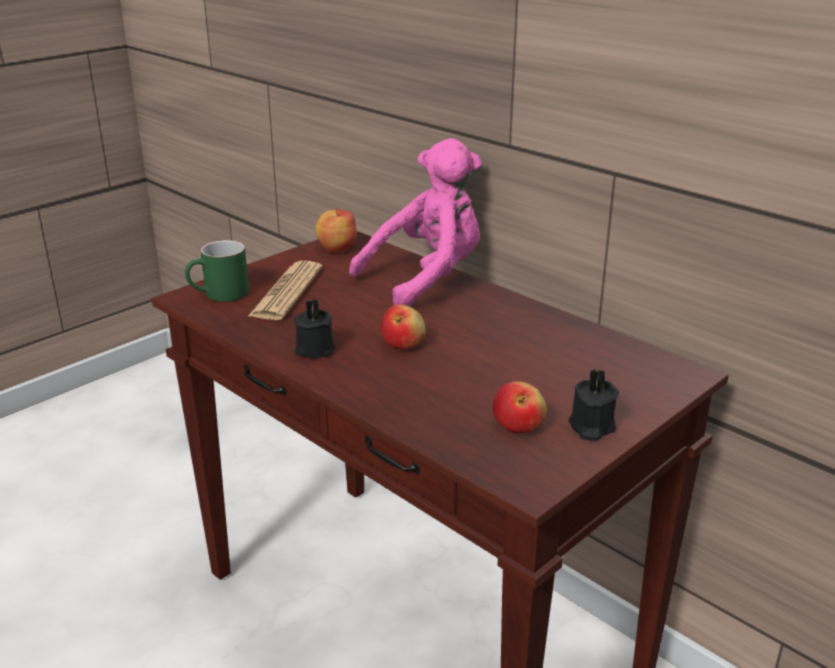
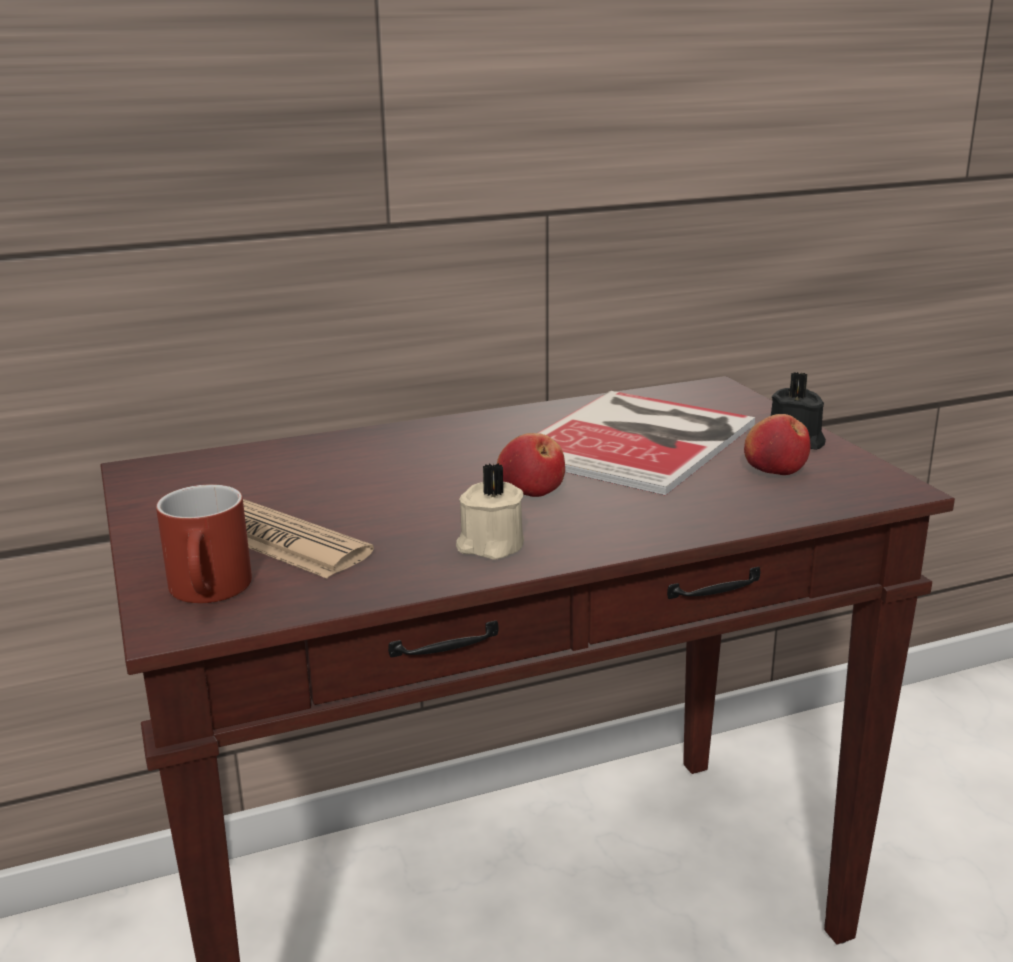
camera: 65 degrees left, 5 degrees down
(219, 295) = (212, 592): green mug -> red mug
(314, 349) = (490, 546): black candle -> beige candle
(336, 248) = (167, 481): apple -> none
(427, 279) = (360, 447): pink plush toy -> none
(529, 363) = (642, 440): none -> book

